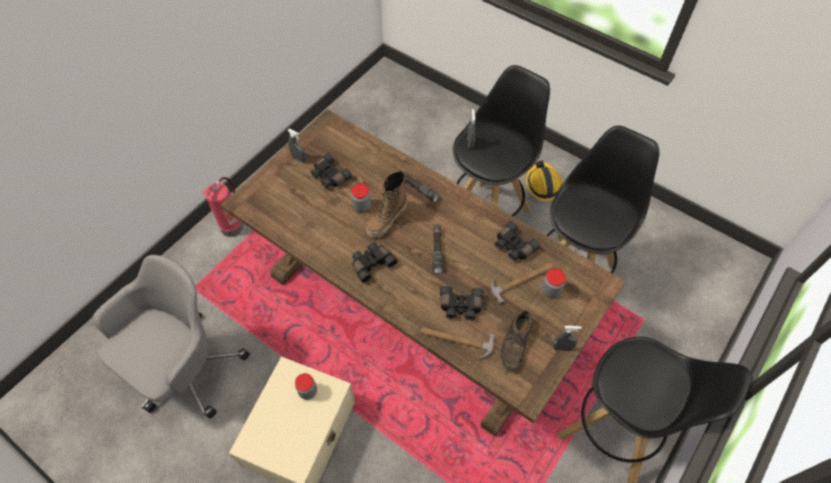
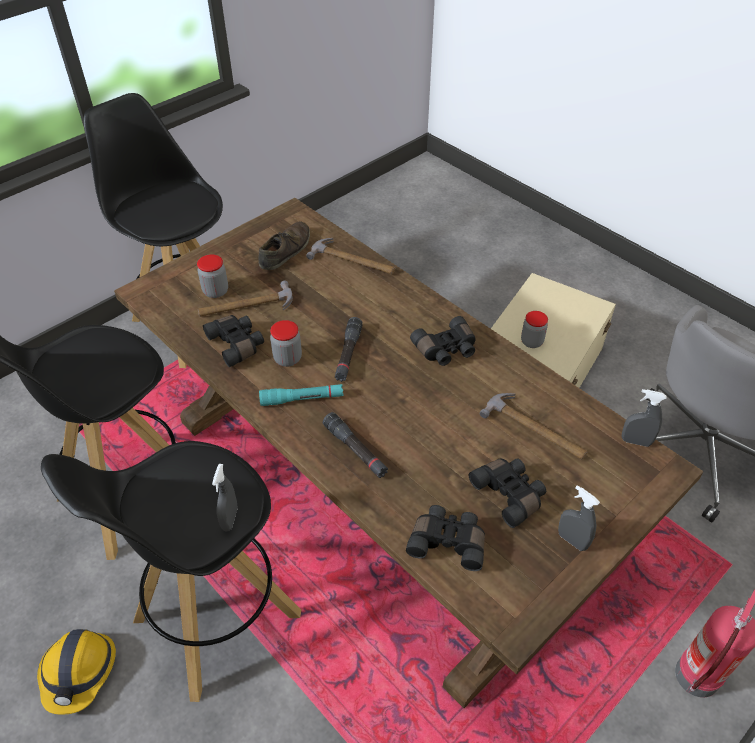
camera: 170 degrees left, 10 degrees down
(313, 214) = (535, 430): none -> hammer
(361, 206) = (454, 432): jar -> jar (287, 359)
(387, 219) = (415, 406): boot -> none
(457, 214) = (302, 399): none -> turquoise flashlight
(460, 307) = (337, 289): black binoculars -> black binoculars (448, 541)
(562, 348) = (234, 241): grey spray bottle -> grey spray bottle (636, 441)

